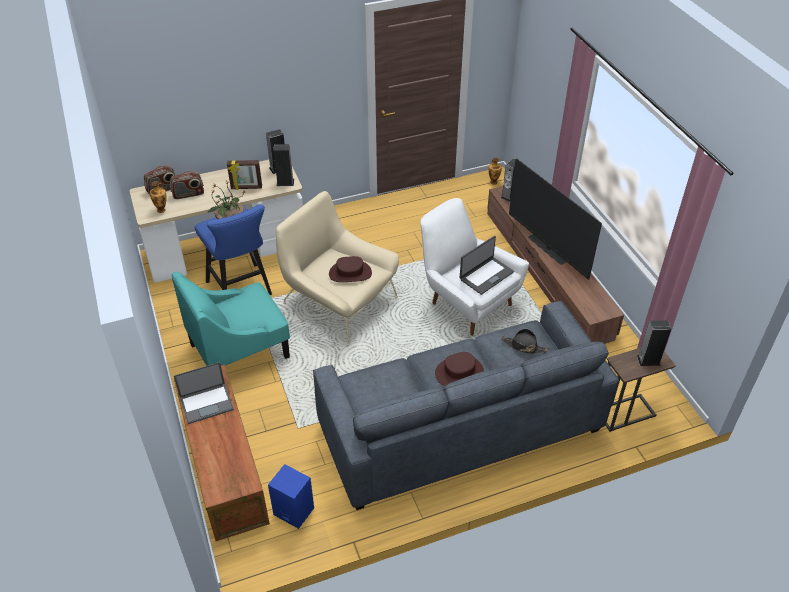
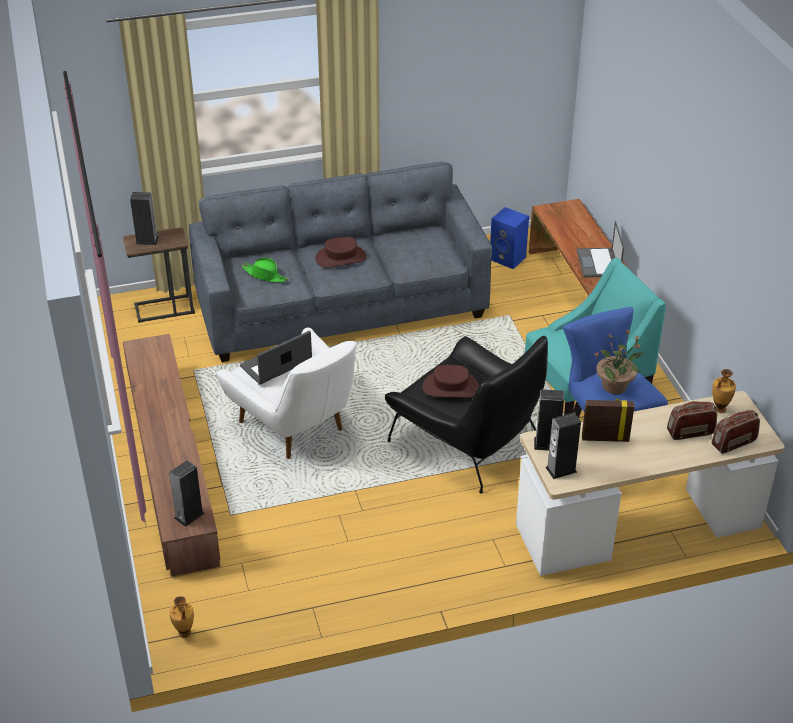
camera: 175 degrees left, 5 degrees down
(207, 403) = (598, 263): laptop -> laptop turned 75 degrees counterclockwise
(339, 301) = (466, 441): beige armchair -> black armchair
(524, 346) = (265, 275): black hat -> green hat
(547, 249) = (172, 425): television -> none

